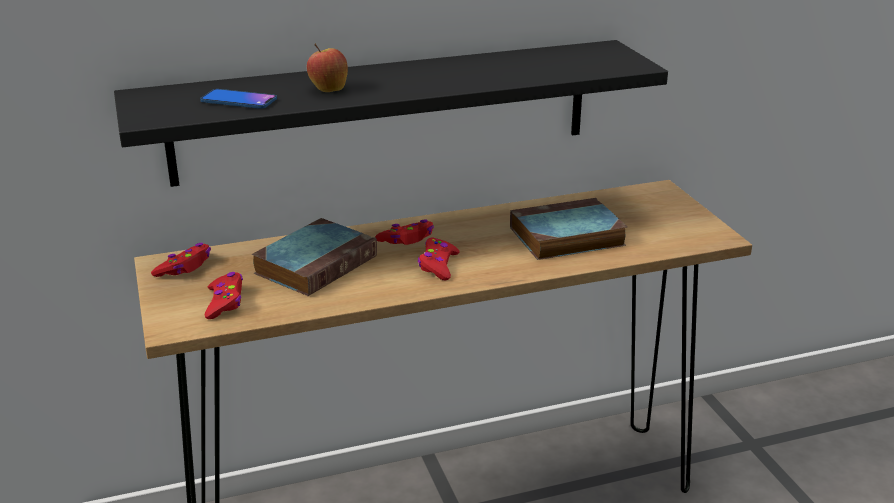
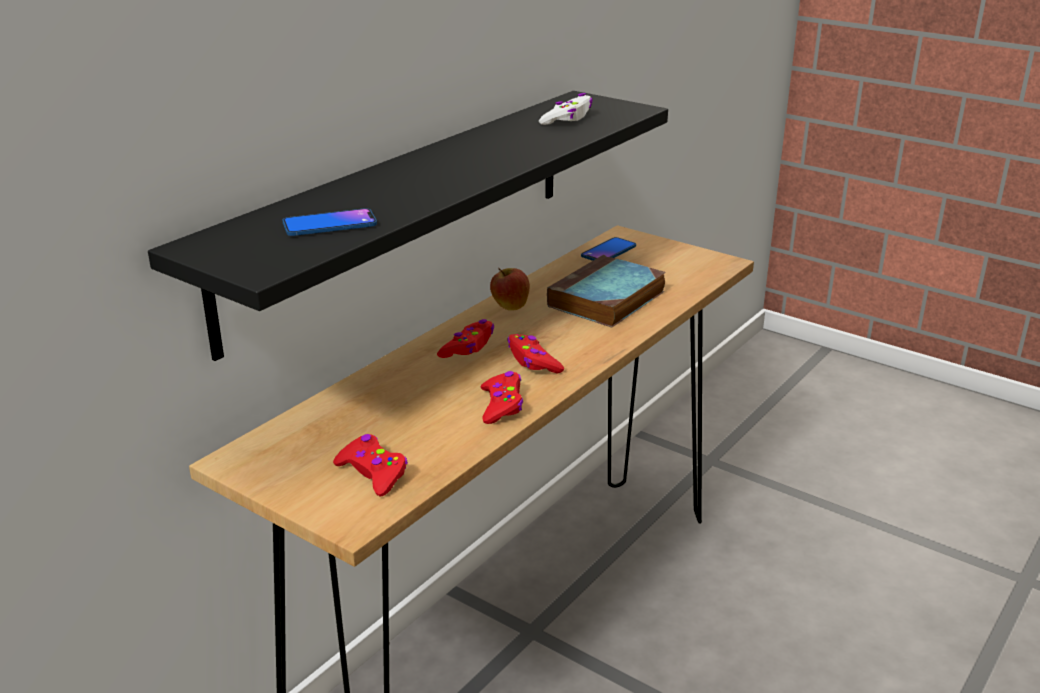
camera: 35 degrees left, 0 degrees up
(185, 267) = (271, 454): red game controller -> red game controller (502, 405)
(317, 263) = (412, 400): book -> none
(328, 89) = (402, 191): apple -> apple (510, 307)
(559, 62) = (567, 119): none -> white game controller
(627, 199) = (608, 251): none -> phone

